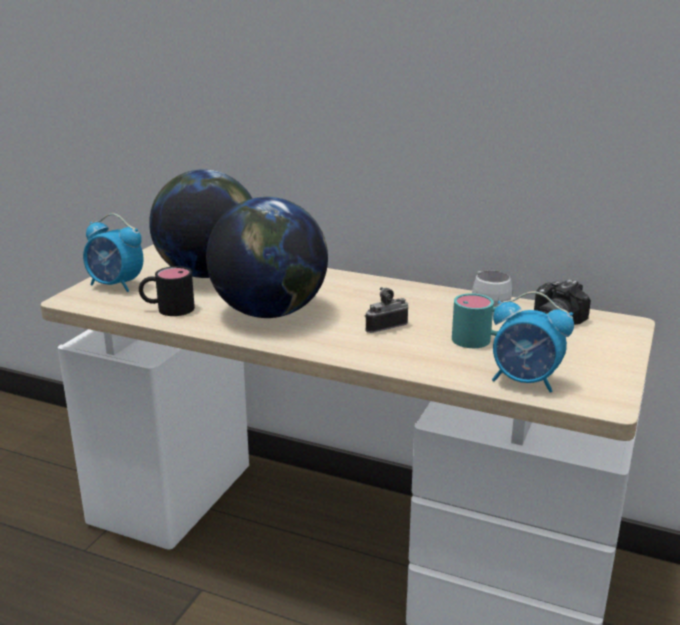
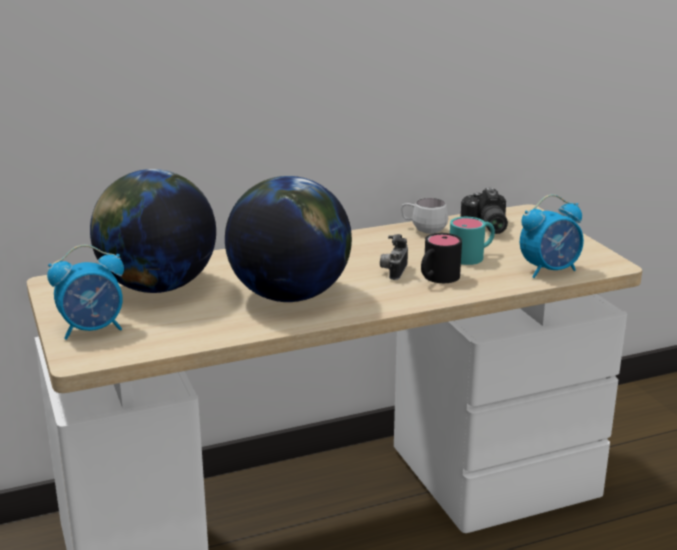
camera: 45 degrees left, 0 degrees up
(167, 309) = (197, 328): black mug -> black mug (436, 278)

